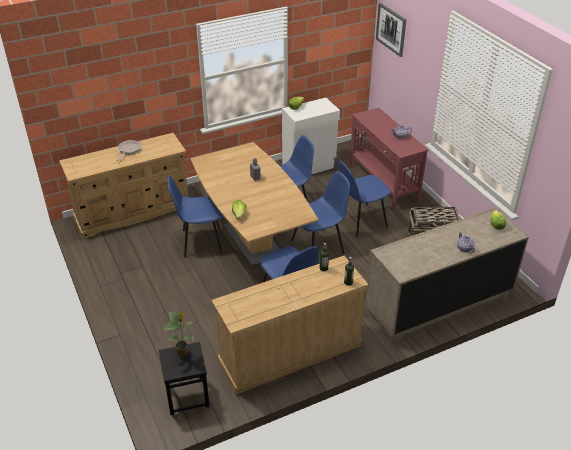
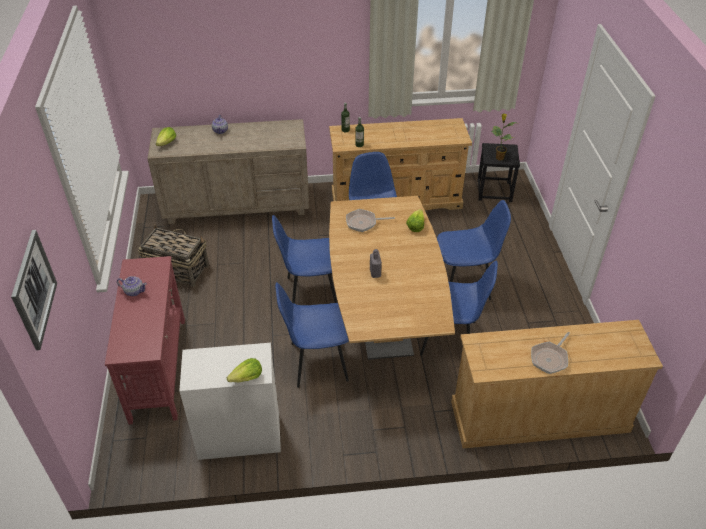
camera: 160 degrees left, 5 degrees up
(281, 208) = (363, 222): none -> frying pan
(360, 221) = (238, 314): blue chair -> blue chair (464, 283)

